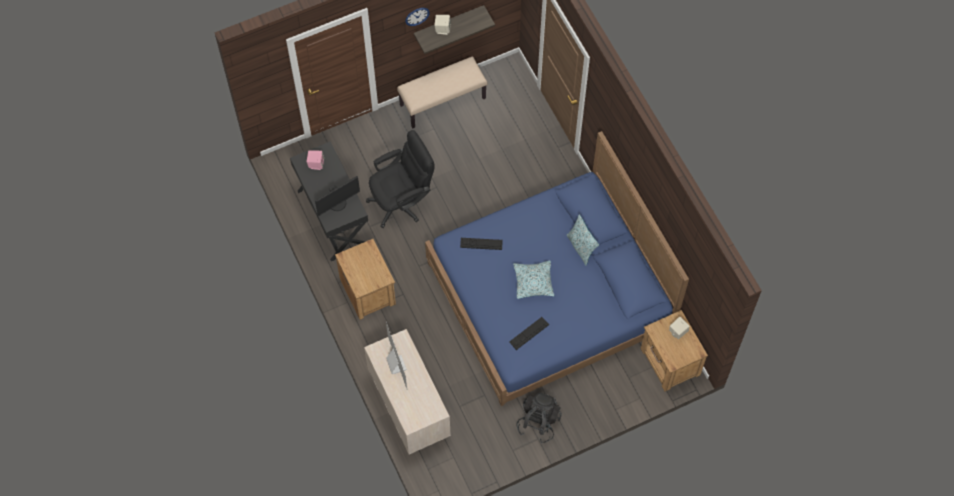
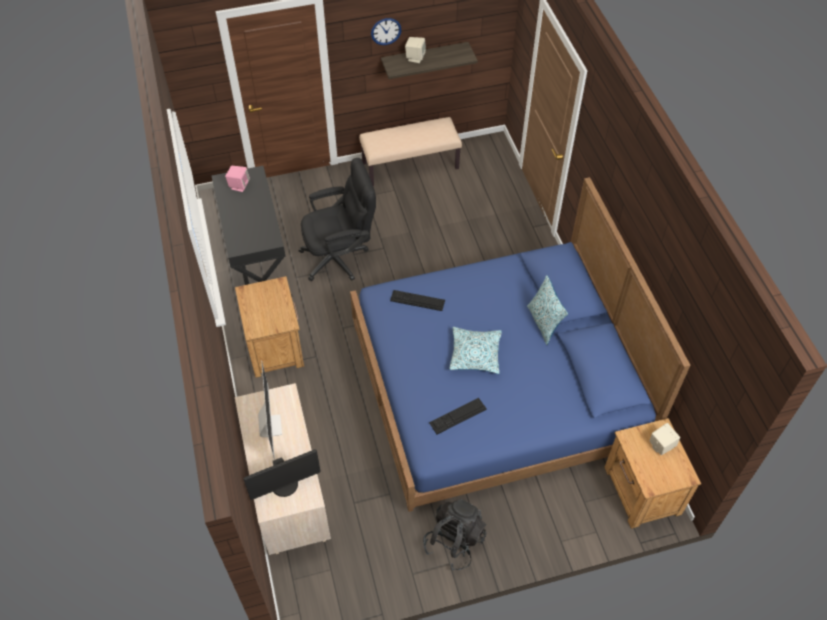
camera: 10 degrees right, 10 degrees down
(338, 204) = (252, 229): monitor -> monitor (285, 485)

